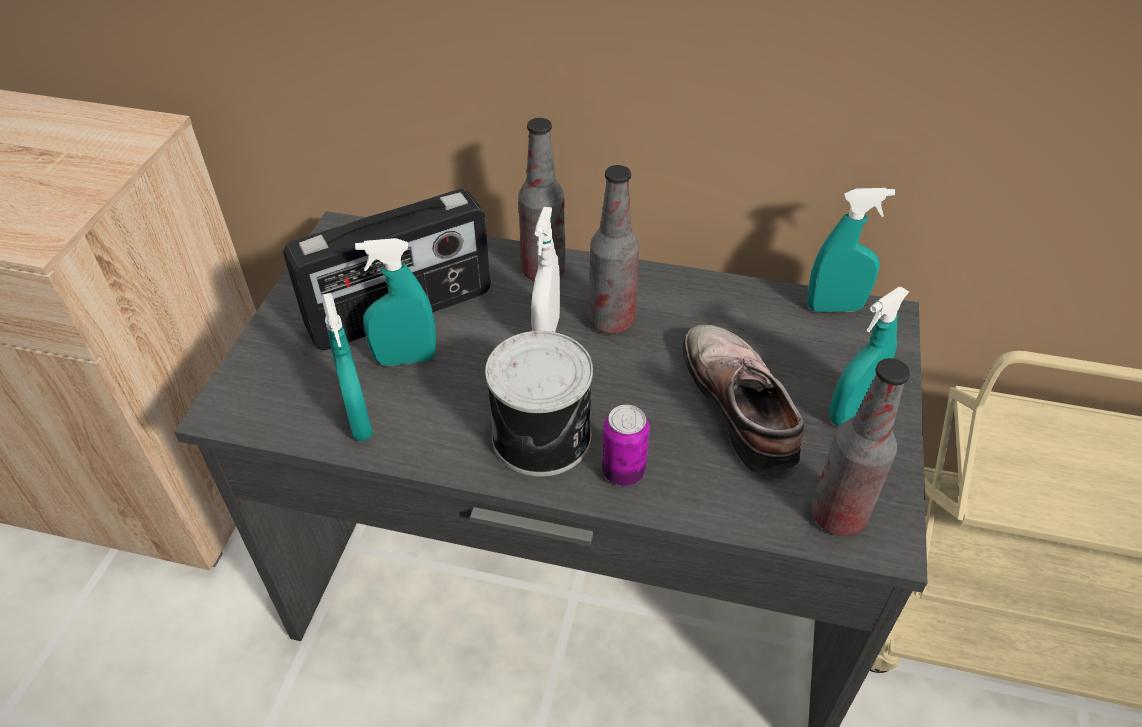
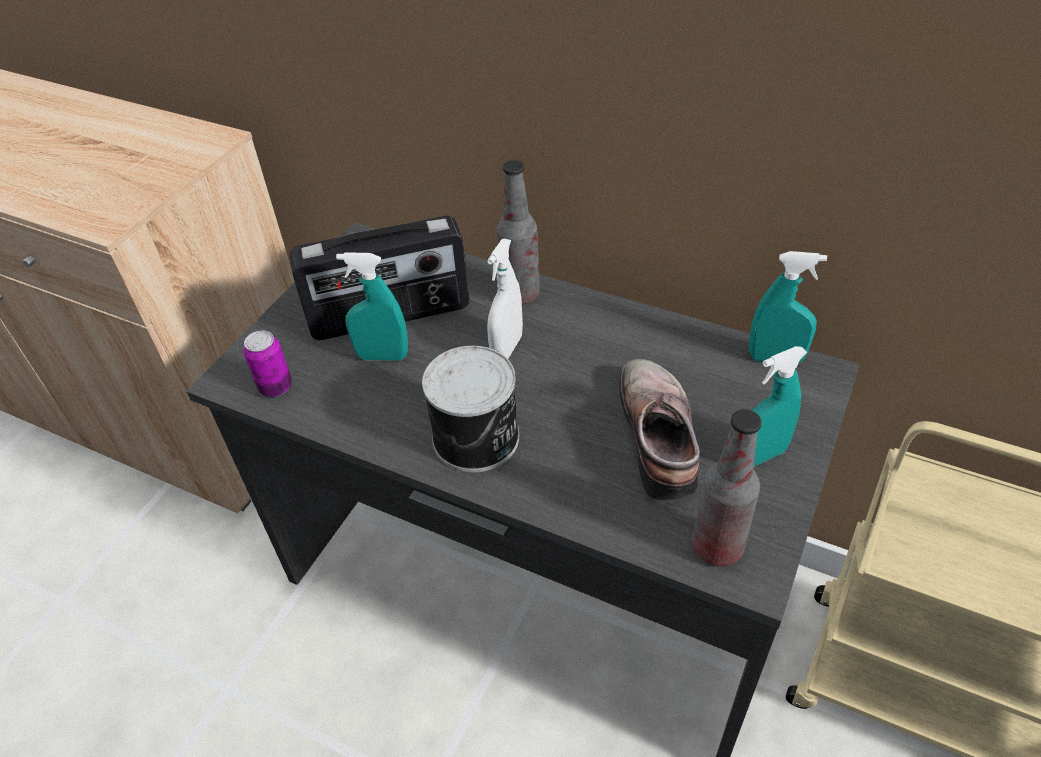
camera: 15 degrees right, 0 degrees up
(359, 421) = (330, 403): turquoise spray bottle -> none
(611, 320) = (566, 345): bottle -> none
(623, 471) = (536, 478): can -> can (275, 387)

